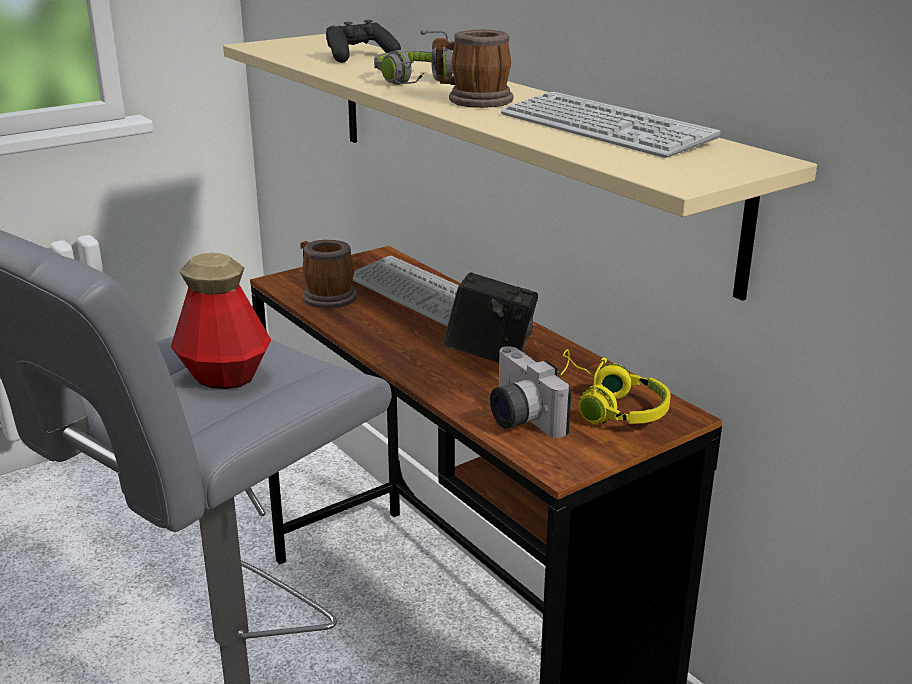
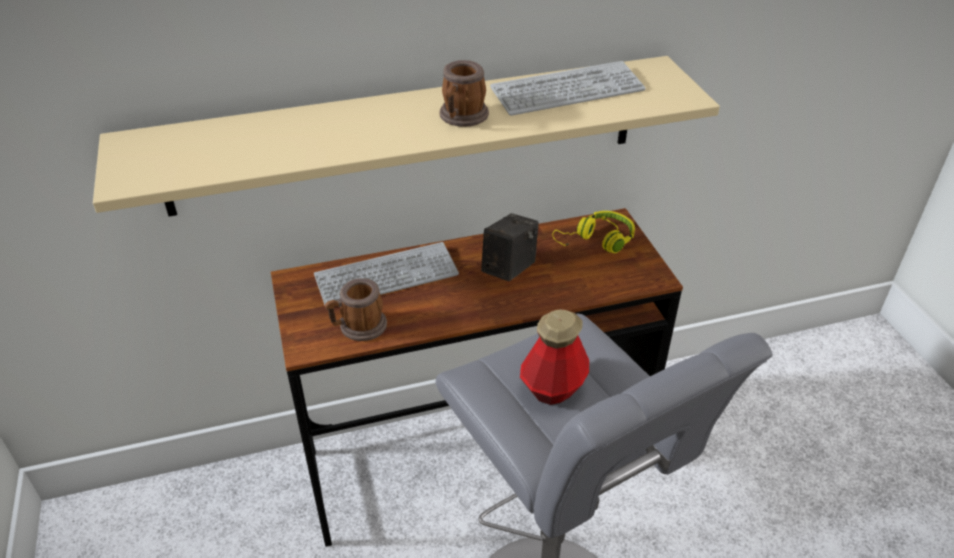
camera: 70 degrees left, 15 degrees up
(359, 56) = (248, 136): black game controller -> none
(413, 82) = (378, 129): grey headphones -> none
(518, 417) = (597, 278): camera -> none

